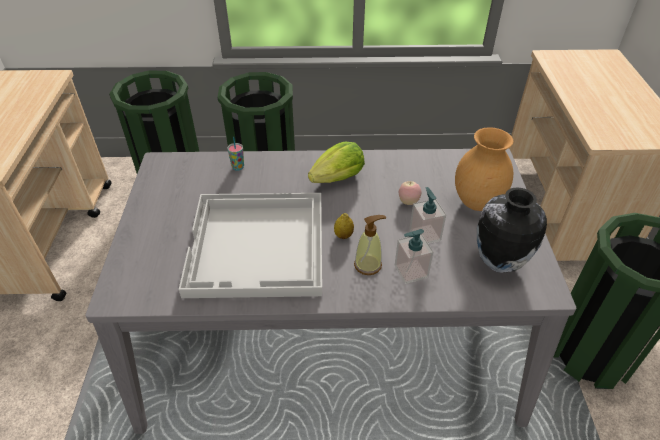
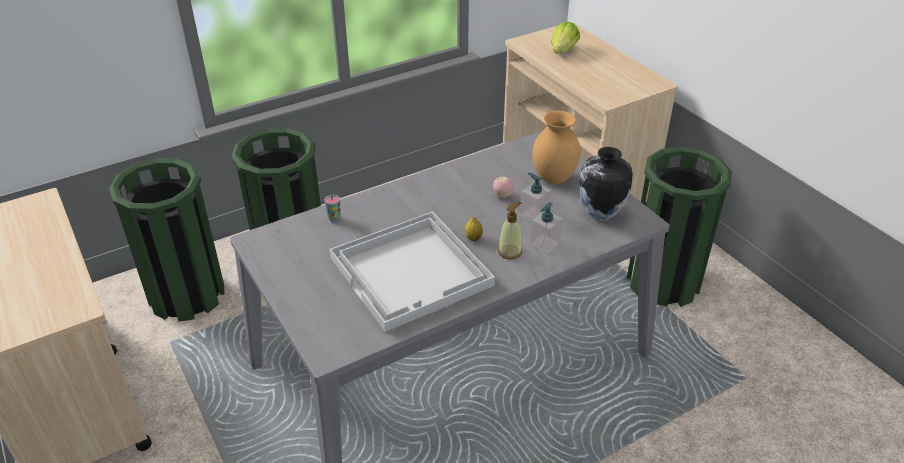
camera: 30 degrees left, 5 degrees down
(338, 178) = (431, 197): lettuce -> lettuce (563, 51)

